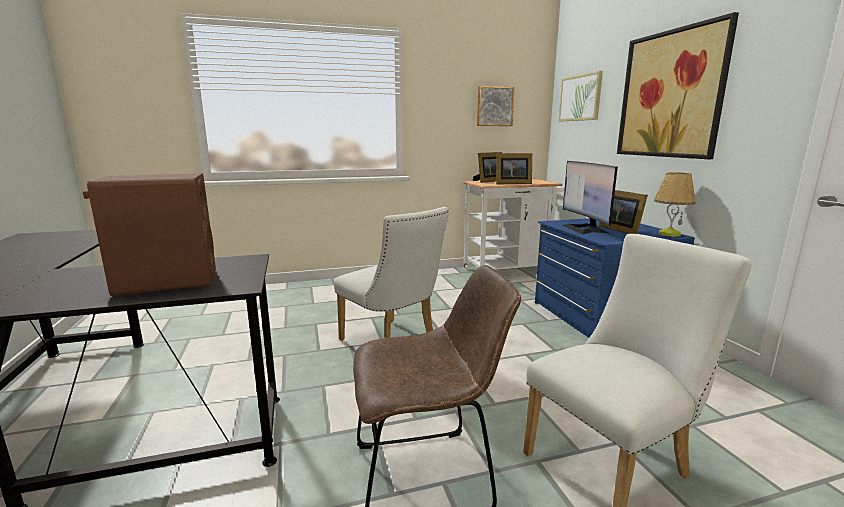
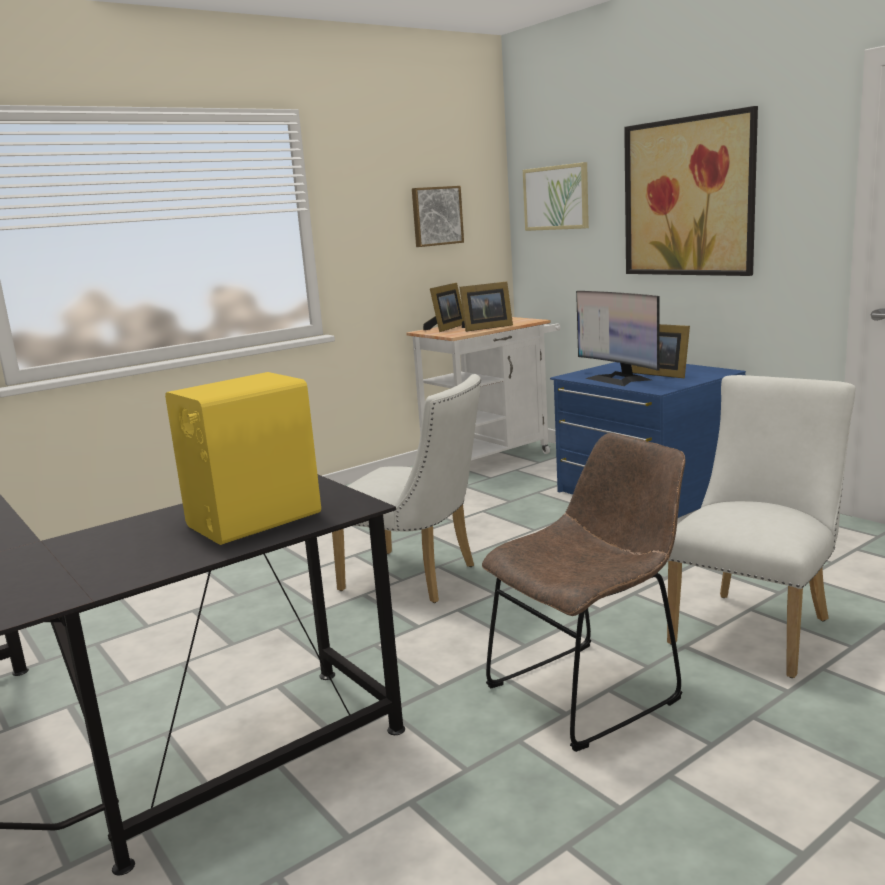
camera: 20 degrees left, 0 degrees up
(167, 282) = (253, 520): brown speaker -> yellow speaker
(669, 234) = (716, 371): table lamp -> none

